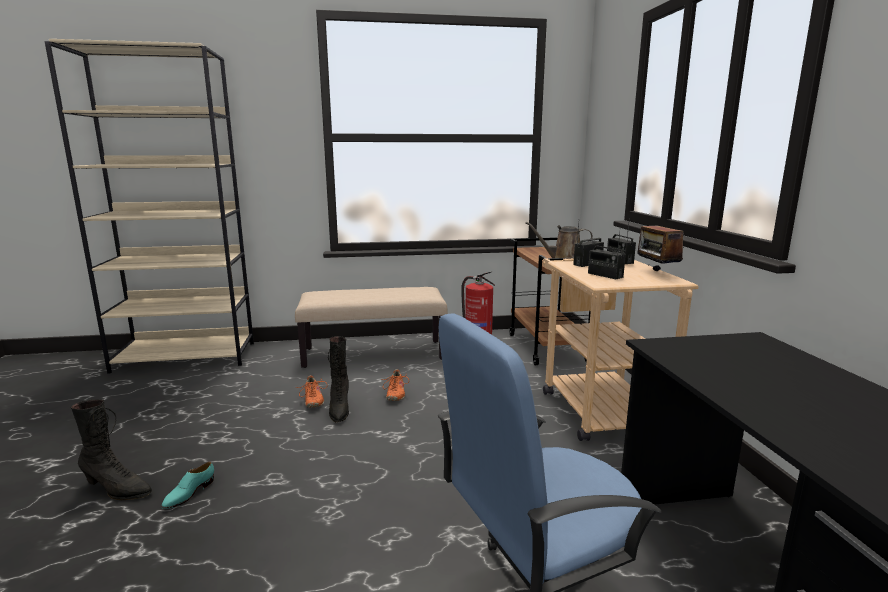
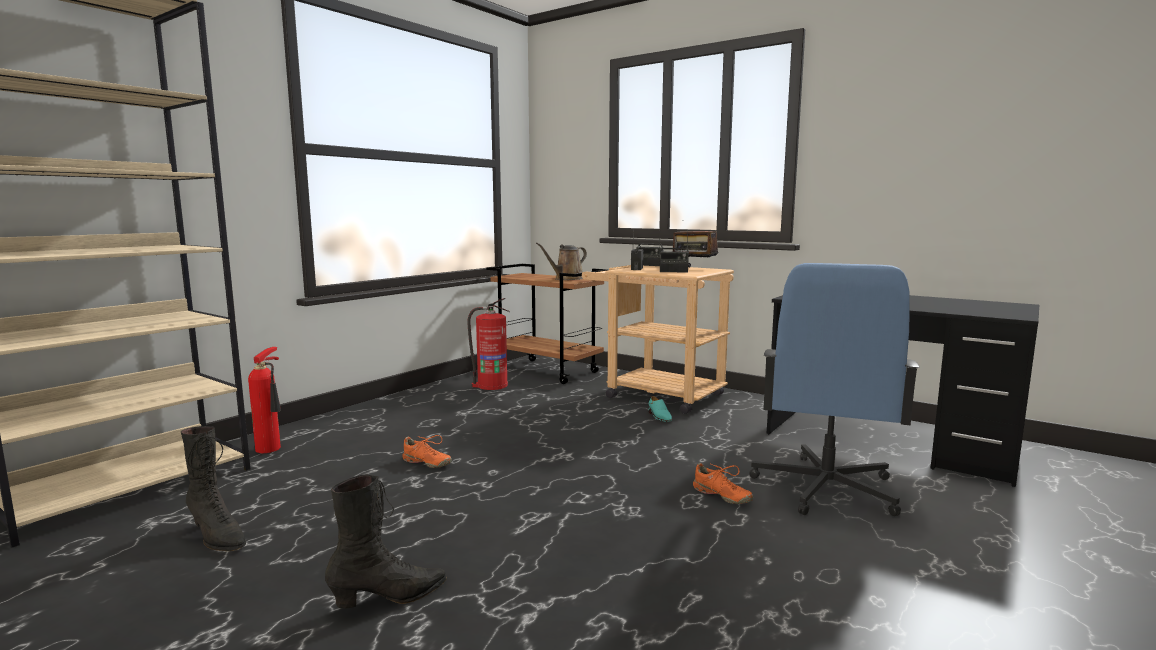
camera: 45 degrees left, 5 degrees down
(189, 493) = (481, 560): turquoise shoe -> turquoise shoe (659, 416)
(274, 355) = (271, 448): none -> fire extinguisher
(339, 409) = (470, 458): black boot -> black boot (217, 537)
(374, 353) = (398, 414): beige bench -> none
(395, 394) = (496, 433): orange shoe -> orange shoe (721, 496)

